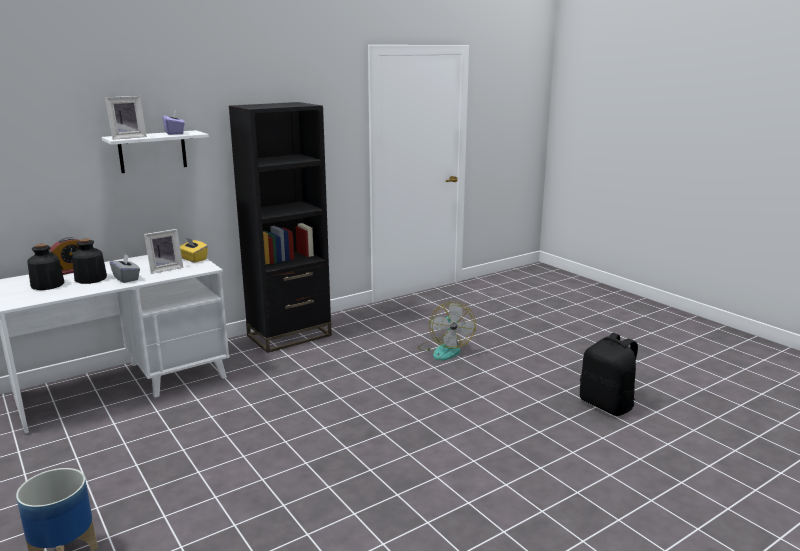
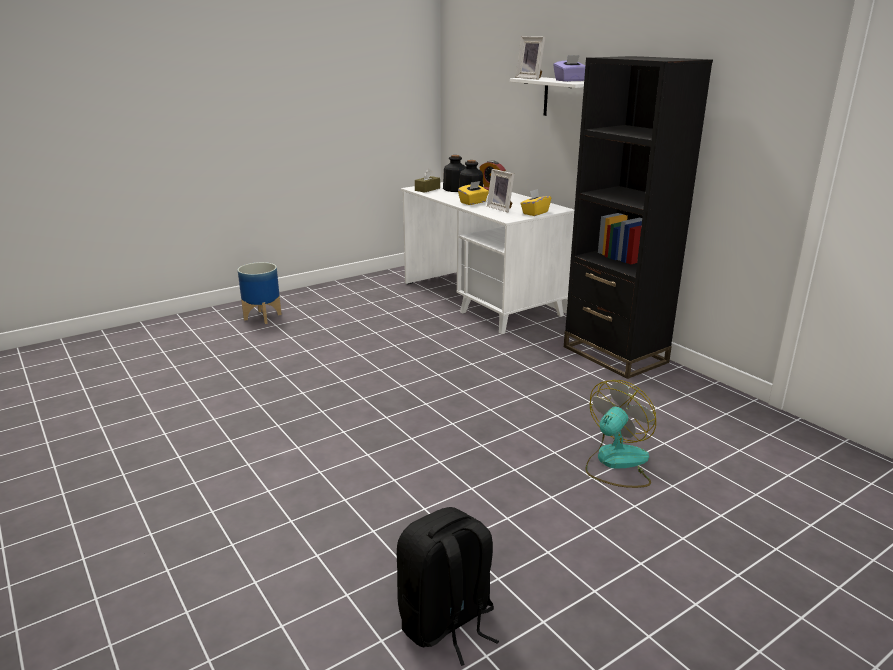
camera: 90 degrees right, 5 degrees up
(30, 297) = (427, 189): none -> brown tissue box
(126, 278) = (473, 202): grey tissue box -> yellow tissue box
(445, 350) = (616, 463): fan -> fan turned 135 degrees clockwise

